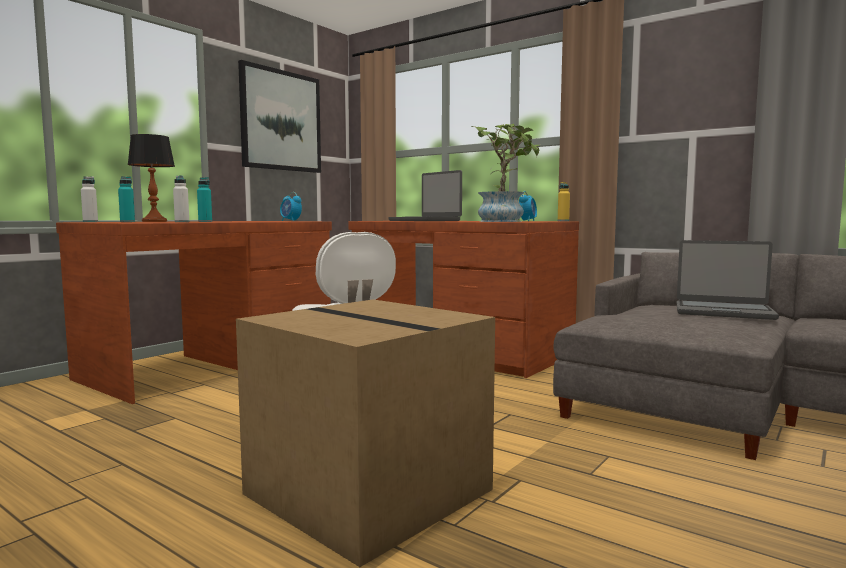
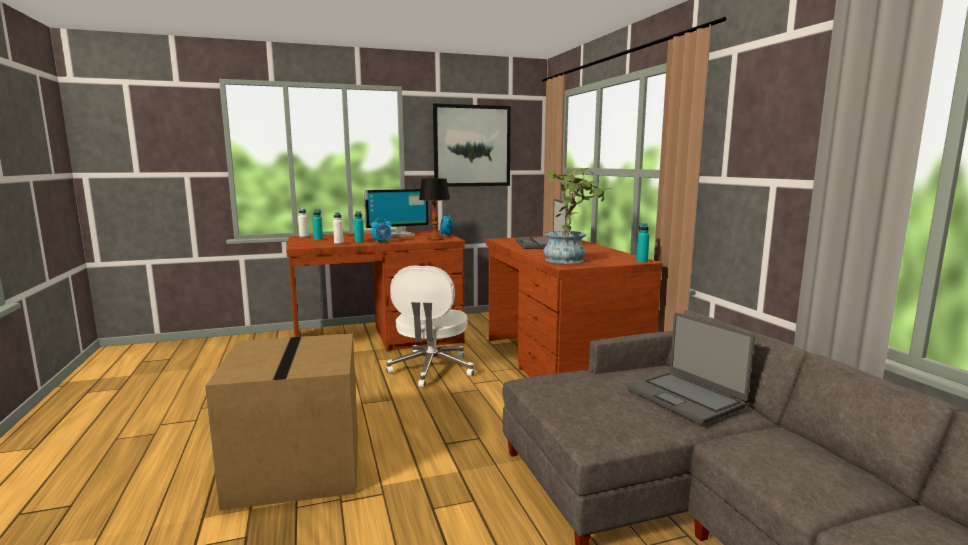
camera: 35 degrees right, 5 degrees up
(154, 221) = (345, 236): table lamp -> table lamp (435, 239)
(226, 221) = (398, 235): none -> monitor
(527, 221) = (615, 256): alarm clock -> alarm clock (382, 242)
(563, 221) = (641, 261): yellow bottle -> turquoise bottle

